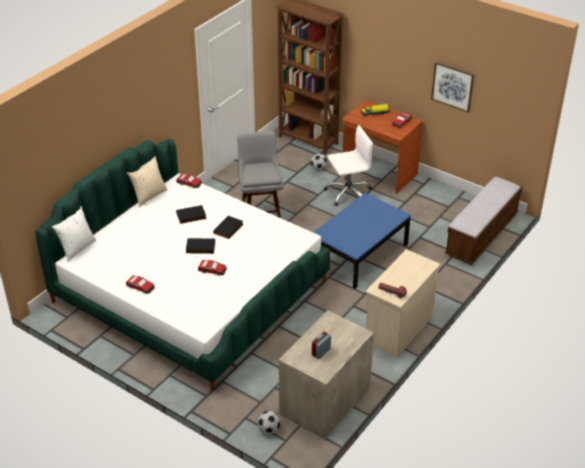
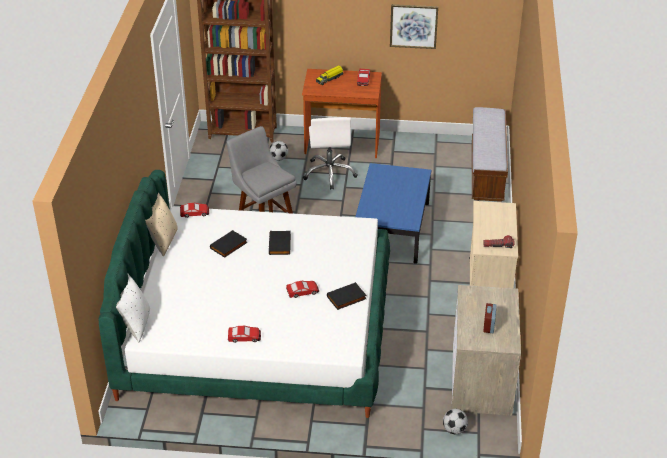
camera: 30 degrees left, 0 degrees up
(200, 248) = (269, 274): black book -> black book (346, 298)
(348, 193) = (329, 173): white office chair -> white office chair turned 135 degrees clockwise

